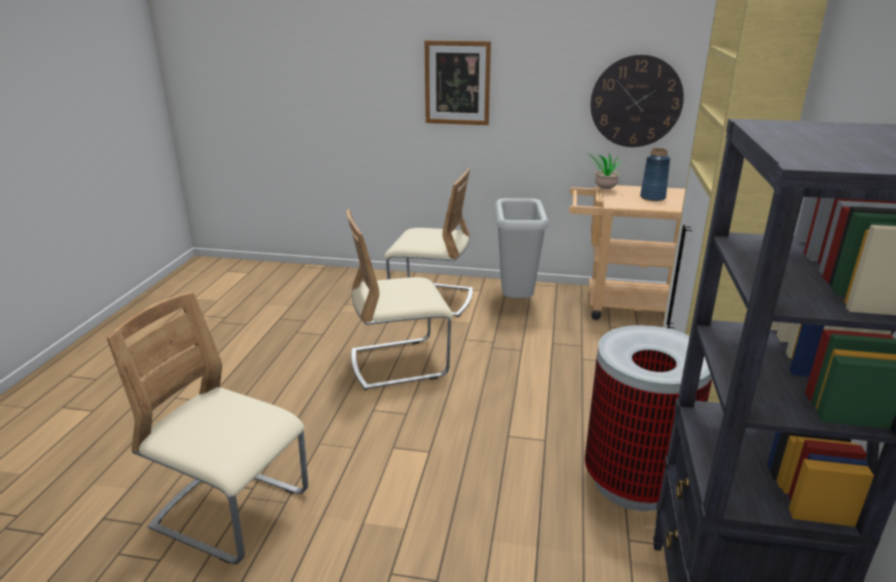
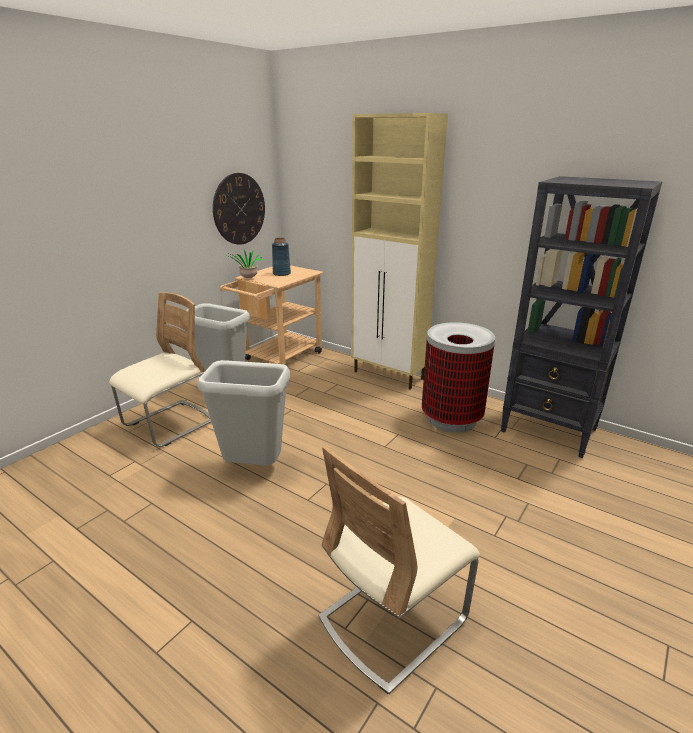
camera: 65 degrees left, 0 degrees up
(399, 363) = (252, 469): beige chair -> grey trash can
(457, 83) = (108, 217): picture -> none

